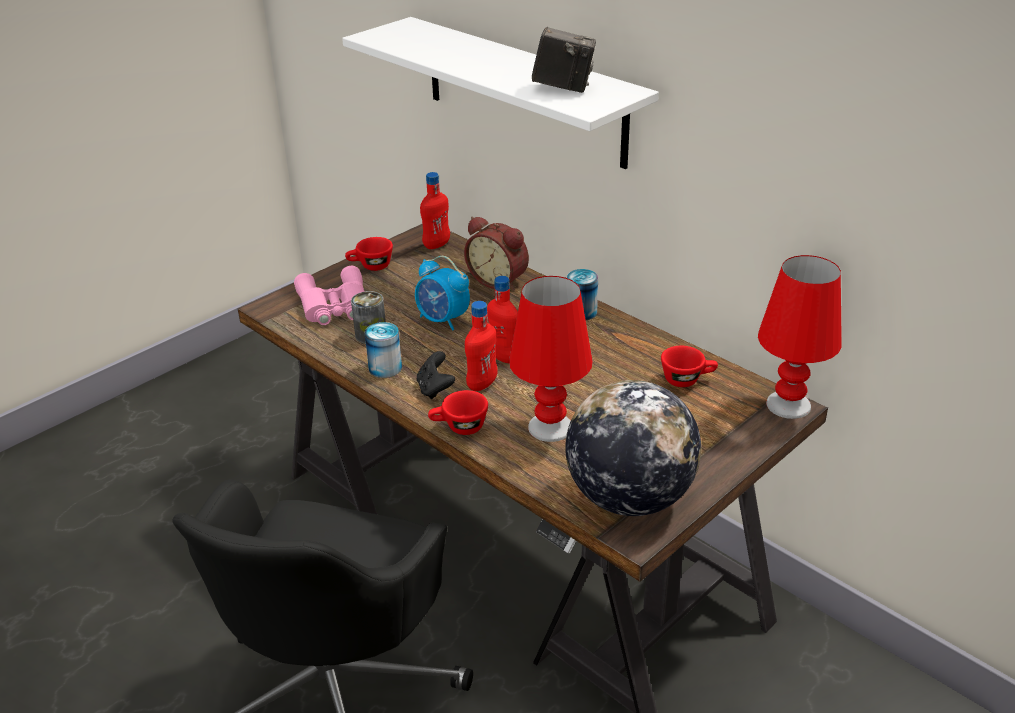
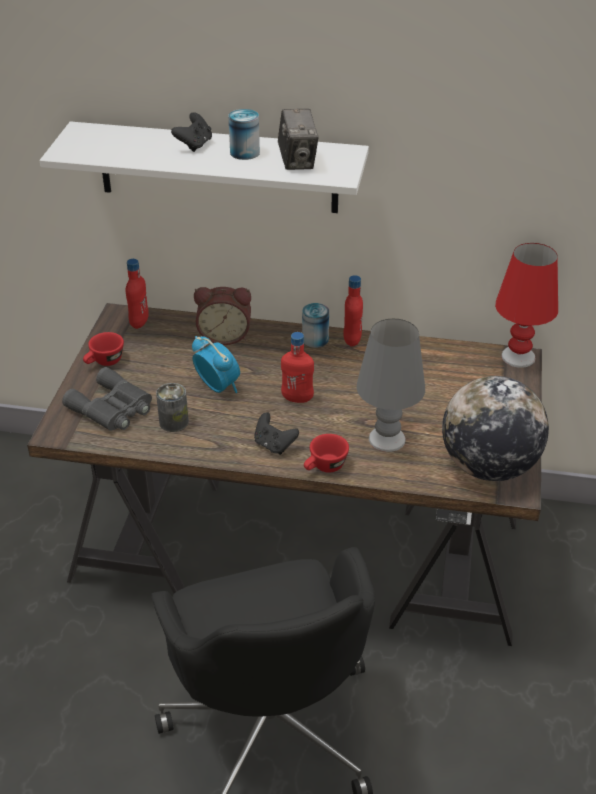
camera: 35 degrees left, 5 degrees up
(334, 305) = (112, 409): pink binoculars -> grey binoculars
(385, 368) = (216, 444): can -> can (244, 152)
(443, 320) = (217, 386): alarm clock -> alarm clock turned 135 degrees counterclockwise
(482, 384) = (304, 426): red bottle -> red bottle (352, 340)
(487, 54) = (194, 145): none -> black game controller
(550, 427) = (386, 438): red table lamp -> grey table lamp
(563, 88) = (297, 162): camera -> camera turned 105 degrees clockwise
(687, 379) = (439, 364): red cup -> none

